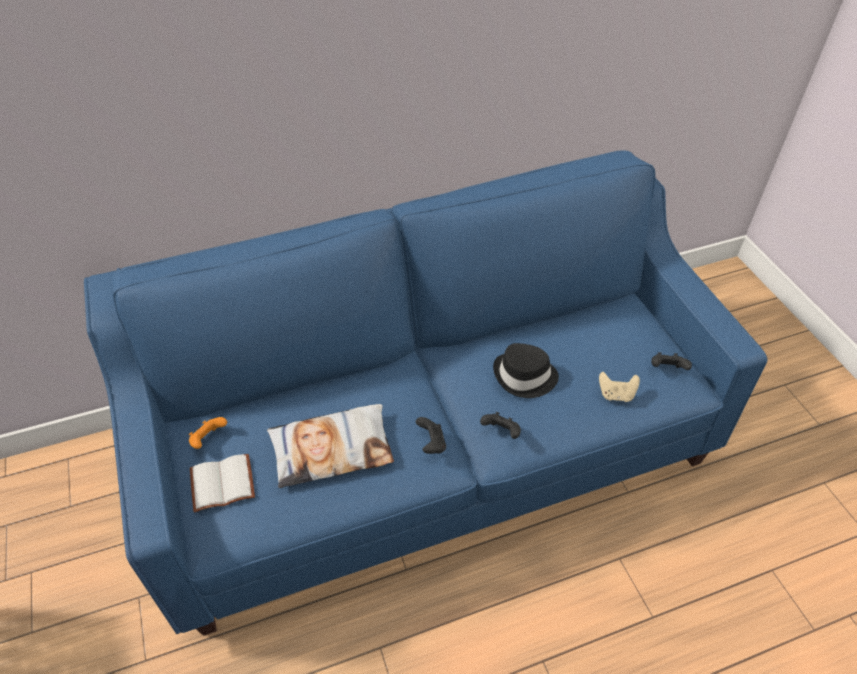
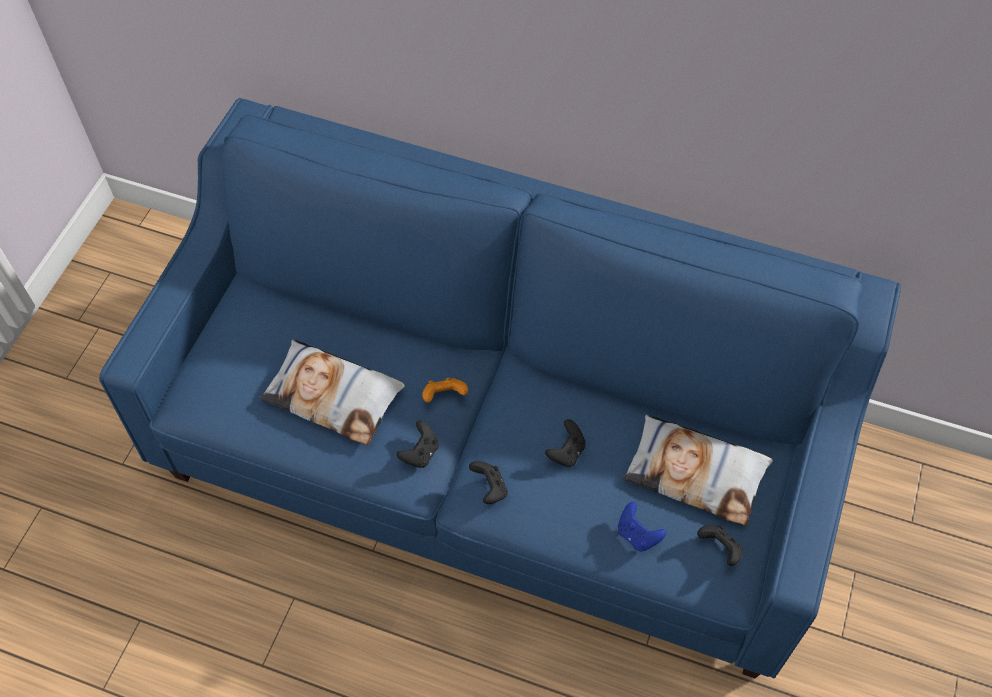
camera: 40 degrees right, 10 degrees up
(208, 439) = (250, 314): orange game controller -> orange game controller (444, 396)
(223, 482) = (228, 361): white book -> none
(524, 377) = (566, 452): black hat -> black game controller
(608, 338) = (695, 473): none -> pillow
(616, 394) = (637, 535): beige game controller -> blue game controller

